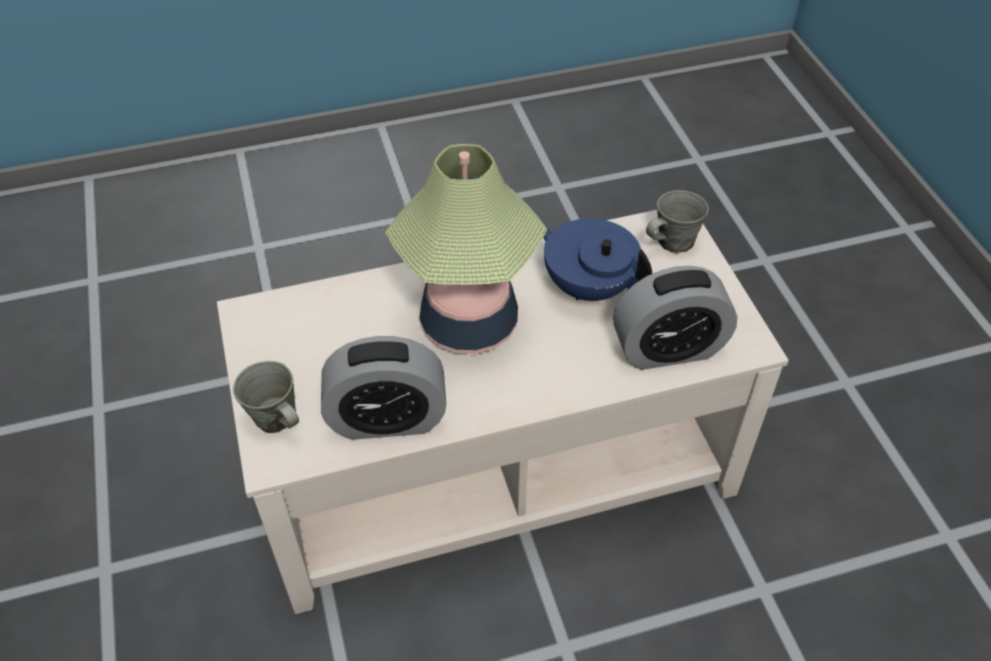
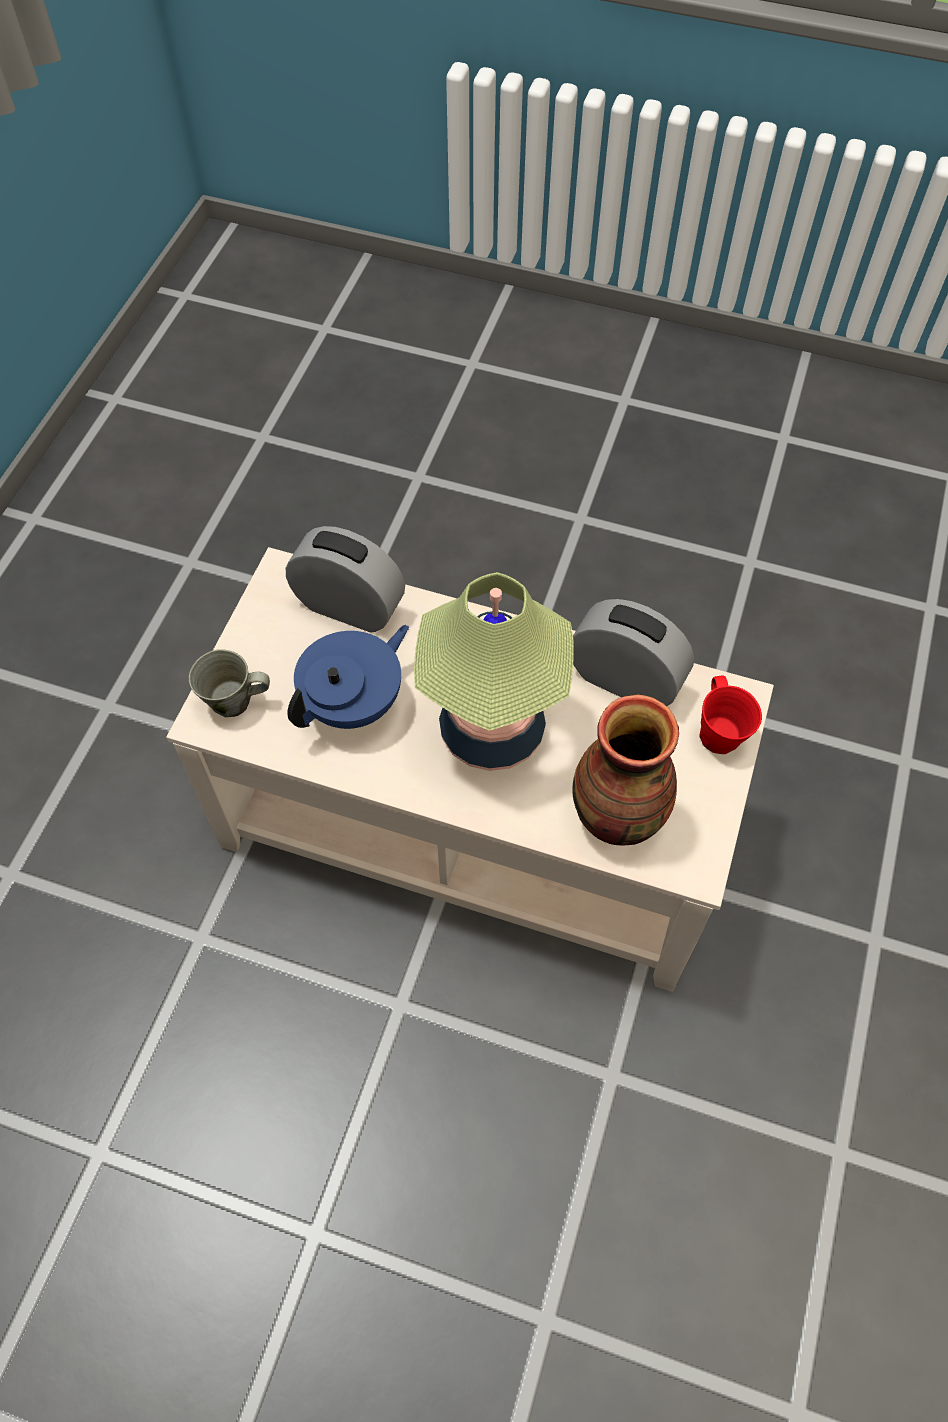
camera: 145 degrees left, 10 degrees up
(276, 419) = (720, 733): grey mug -> red mug
(326, 316) = (619, 817): none -> vase
(588, 285) = (354, 703): blue teapot -> blue teapot turned 120 degrees counterclockwise

